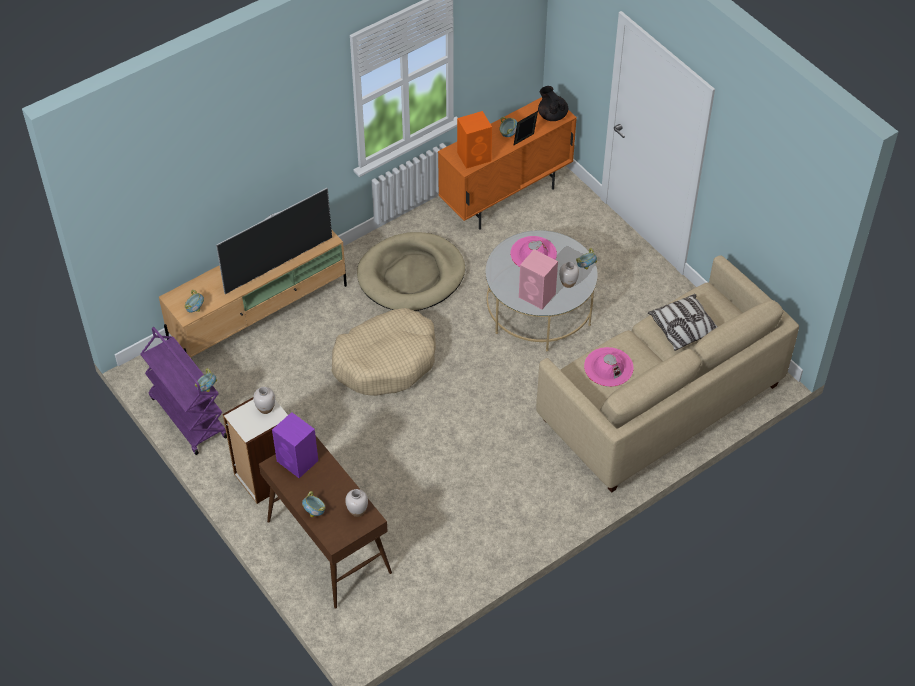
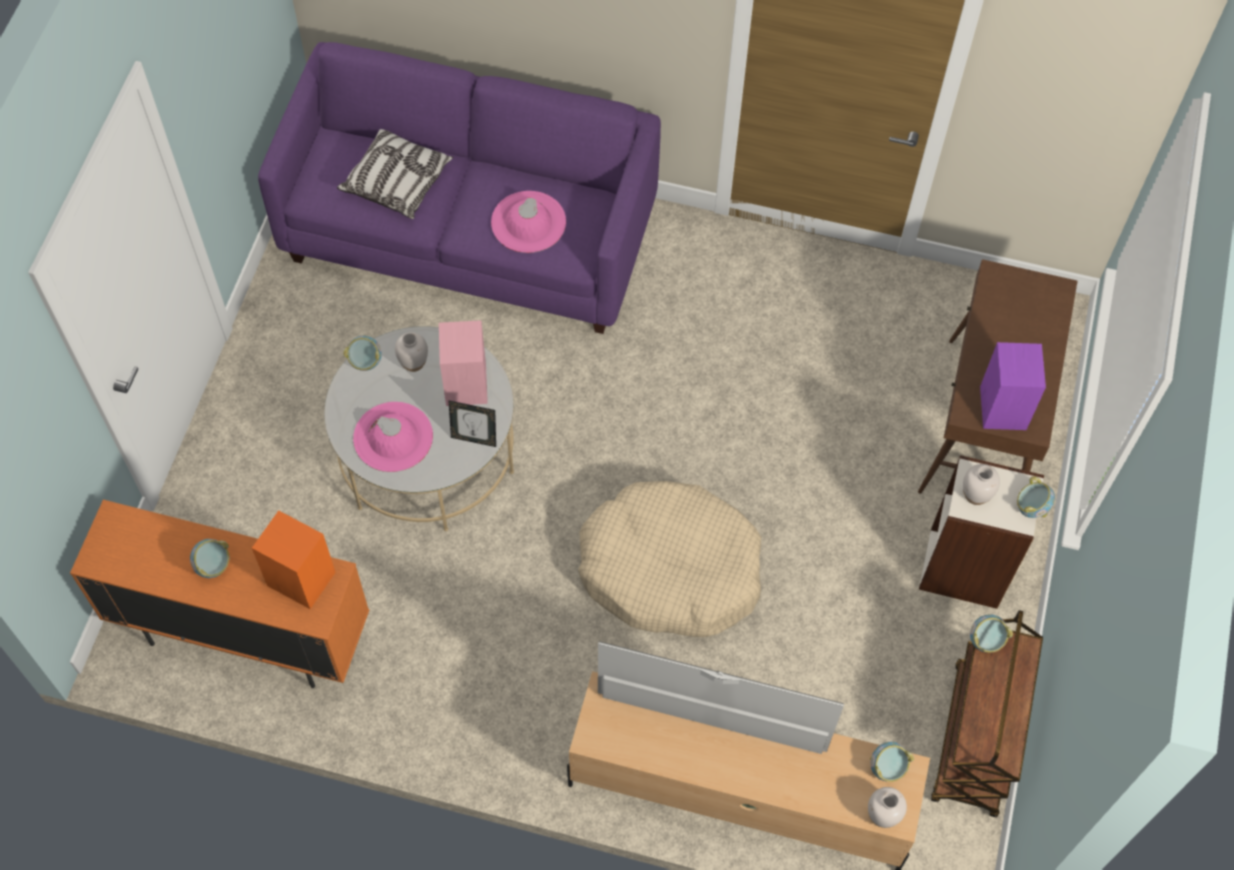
camera: 130 degrees left, 10 degrees up
(187, 416) = (975, 740): purple cart -> brown cart
(314, 511) = (1045, 337): bowl -> bowl (1031, 507)
(357, 511) = (1000, 296): white vase -> white vase (882, 815)
(411, 275) = (497, 649): beige dog bed -> none
(525, 141) = (211, 533): picture frame -> picture frame (474, 439)
(552, 115) = (123, 534): black teapot -> none
(660, 402) = (470, 233): beige sofa -> purple sofa

